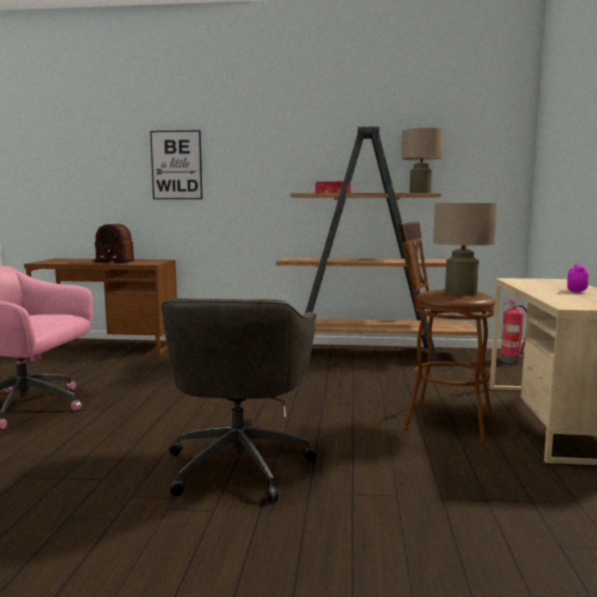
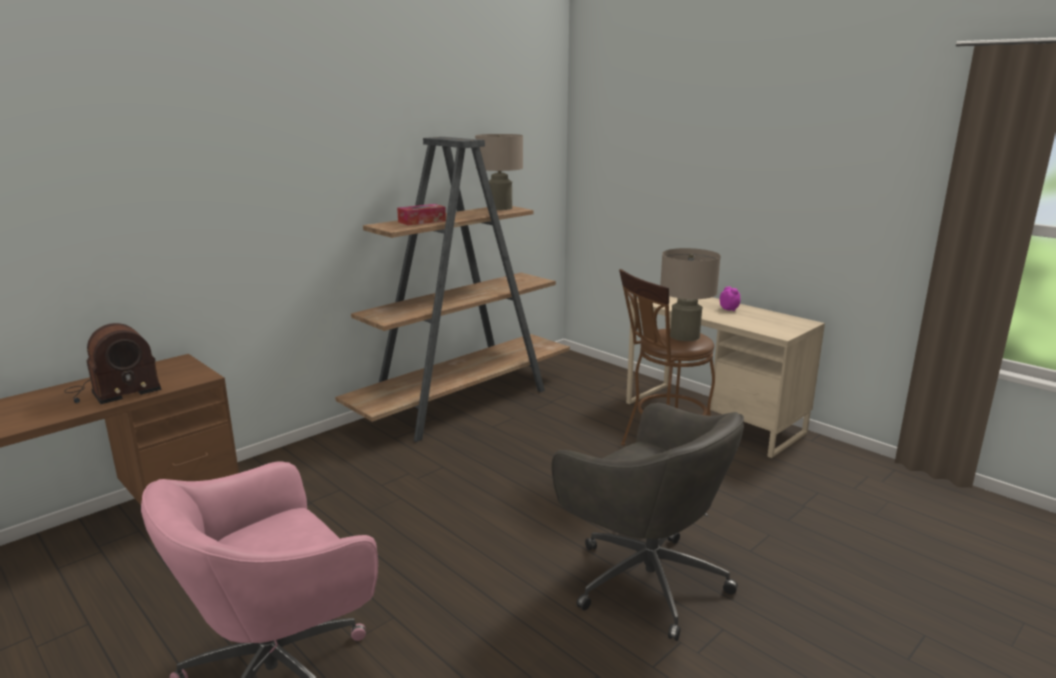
camera: 50 degrees left, 10 degrees up
(176, 165) = (166, 199): picture -> none
(511, 361) = (583, 364): fire extinguisher -> none

